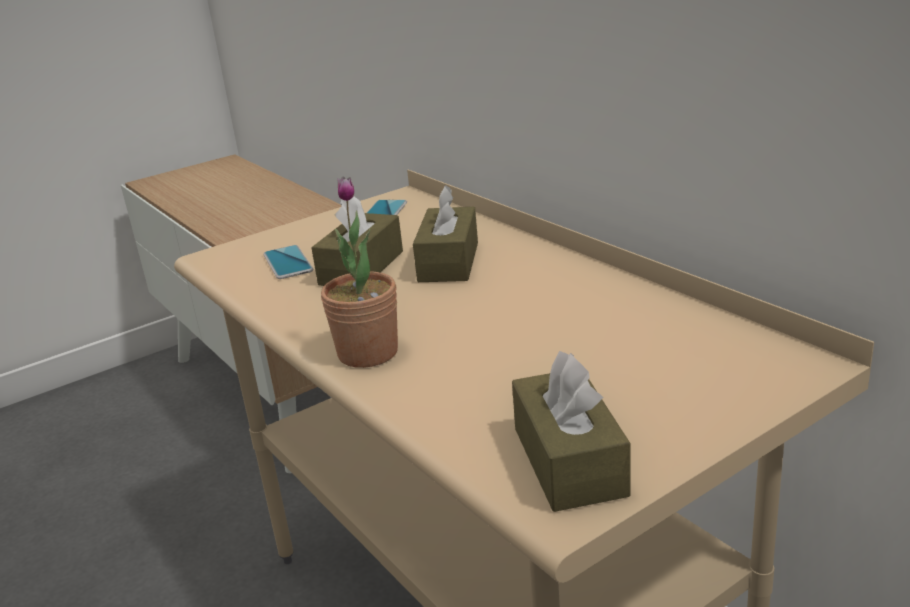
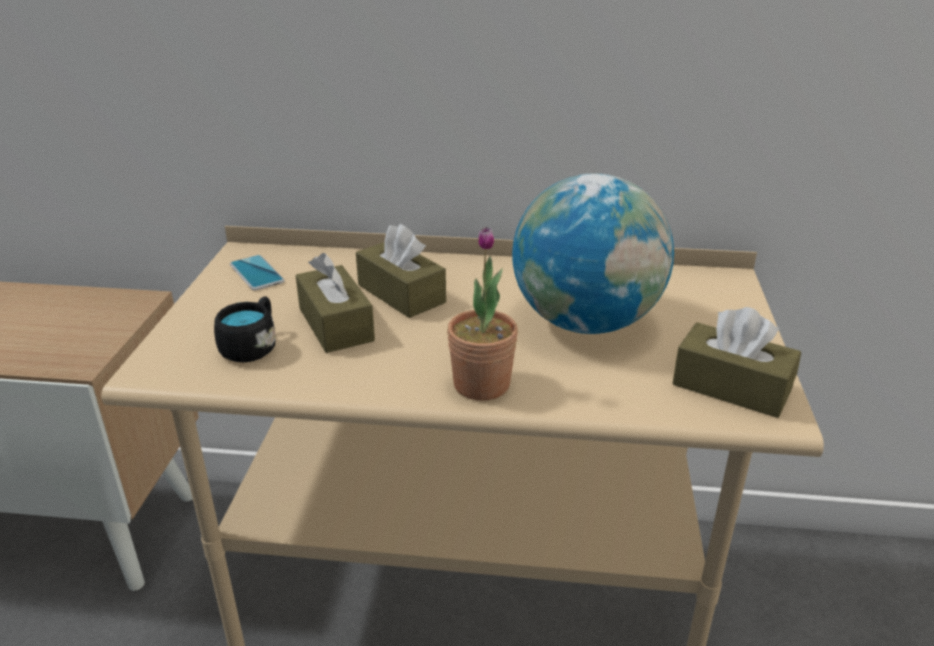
camera: 50 degrees left, 5 degrees up
(288, 263) = (252, 346): phone -> black mug
(551, 342) = (586, 322): none -> globe

